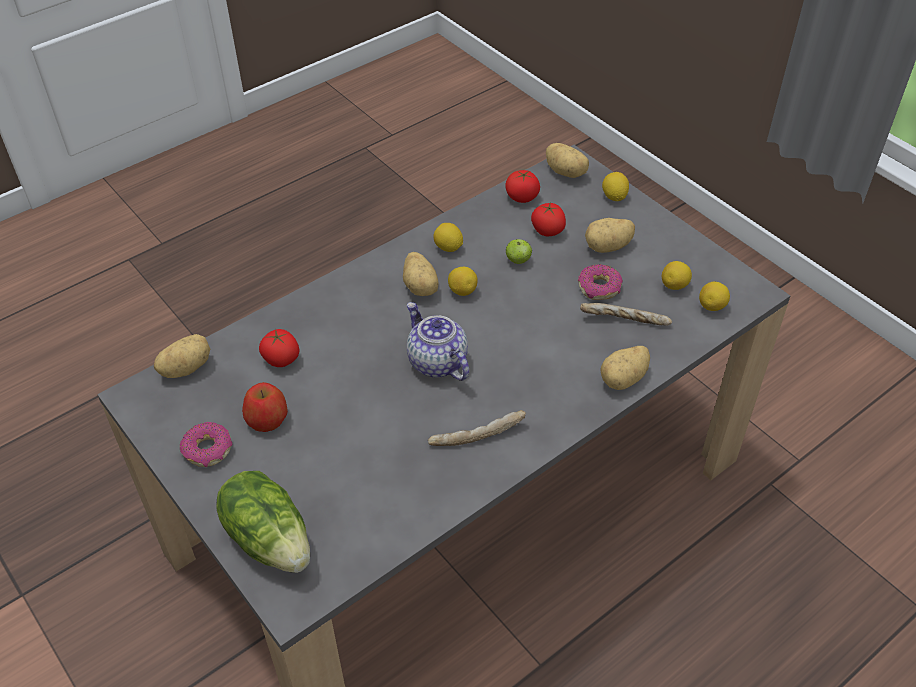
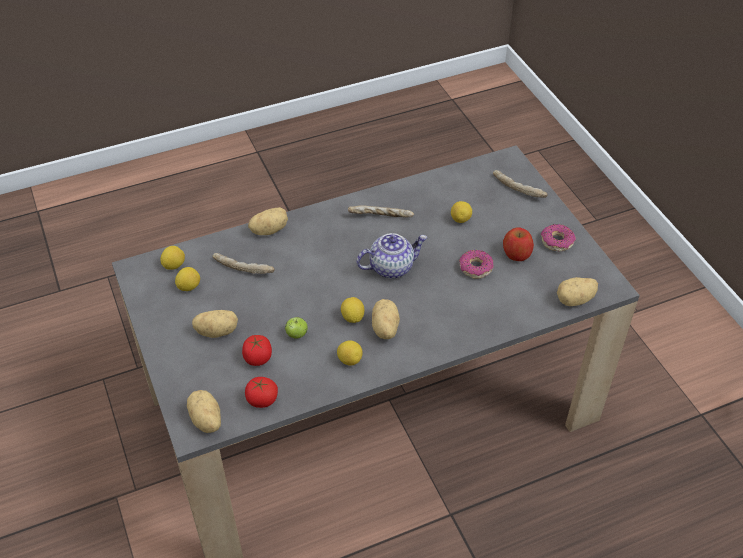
camera: 165 degrees left, 0 degrees up
(270, 538) = (518, 188): lettuce -> bread
(281, 359) = (503, 292): tomato -> none
(436, 362) = (391, 267): teapot -> teapot turned 90 degrees counterclockwise
(599, 288) = (246, 297): donut -> donut (475, 268)
(614, 197) = (180, 381): lemon -> lemon (460, 219)

